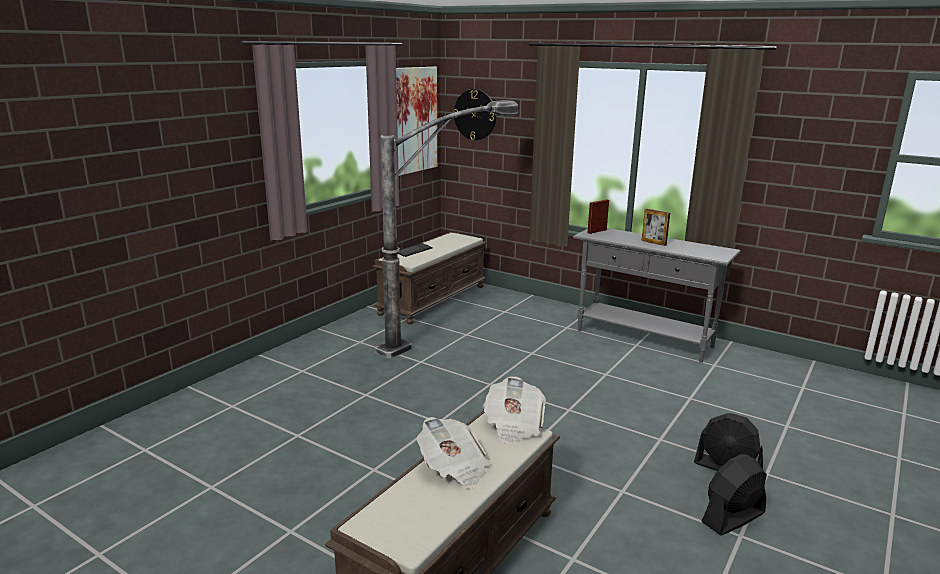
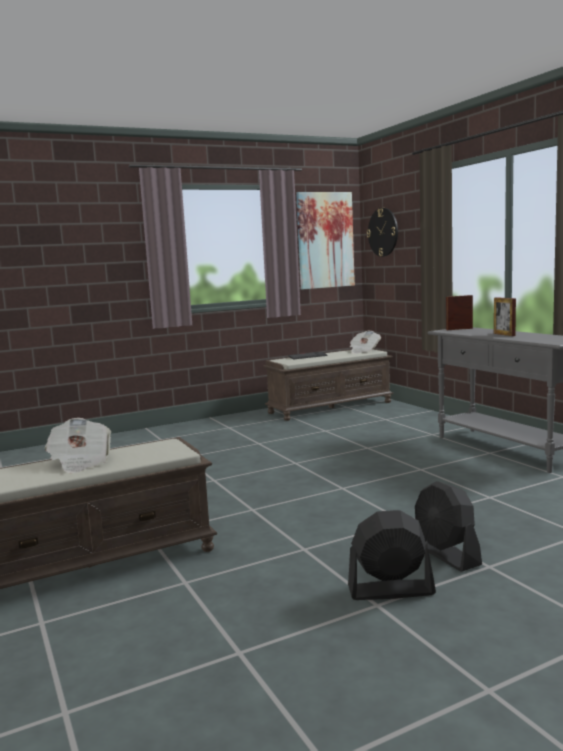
camera: 30 degrees right, 10 degrees down
(450, 326) = (319, 424): floor lamp -> none
(513, 425) = (174, 447): newspaper -> newspaper (364, 351)

